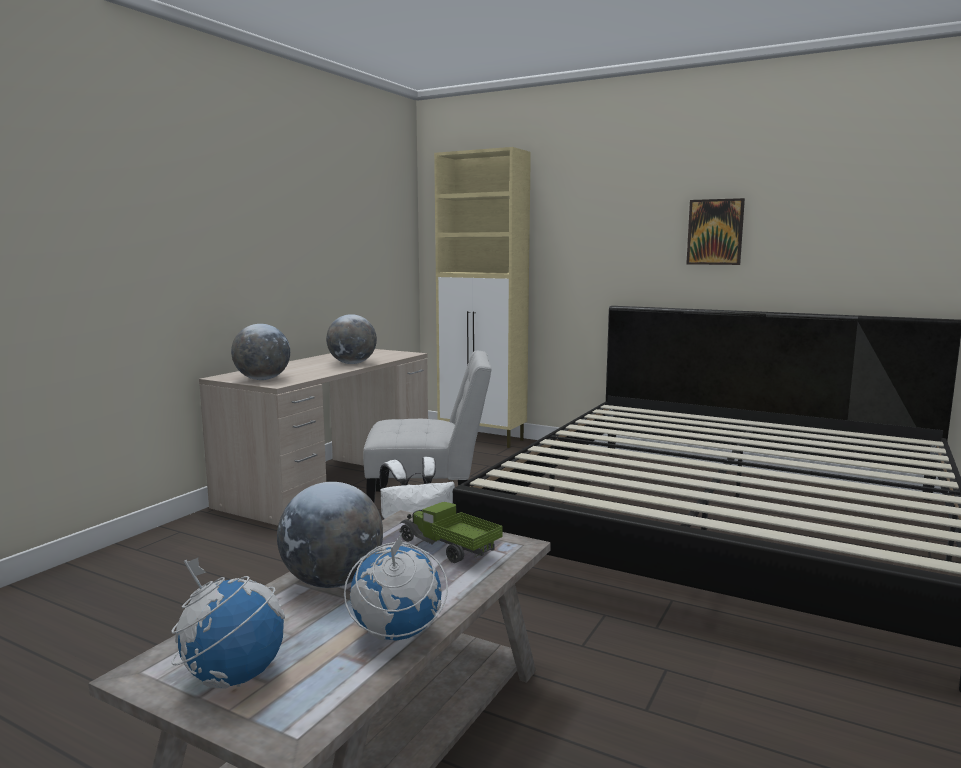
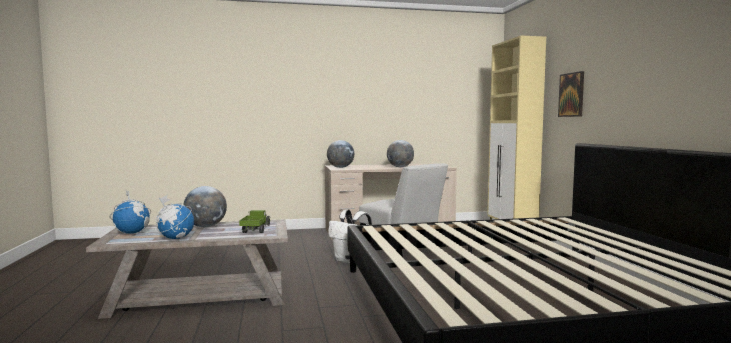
camera: 50 degrees right, 5 degrees down
(715, 232) = (644, 82): picture -> picture (571, 94)

